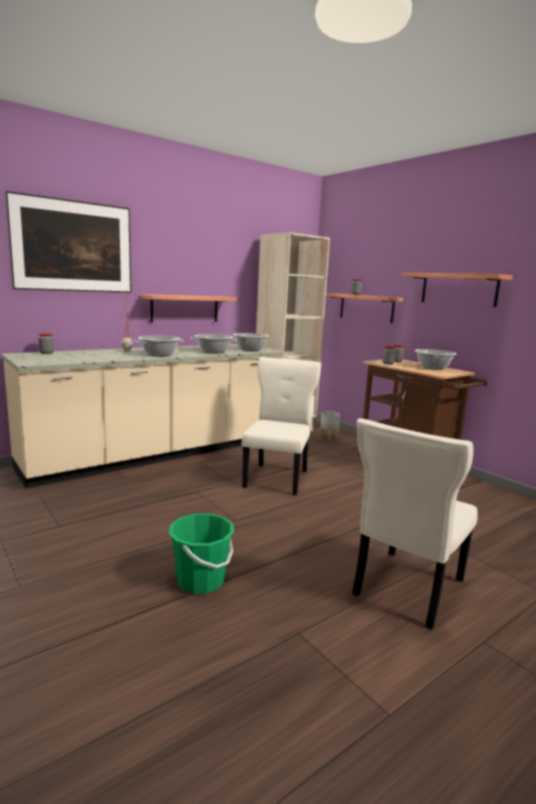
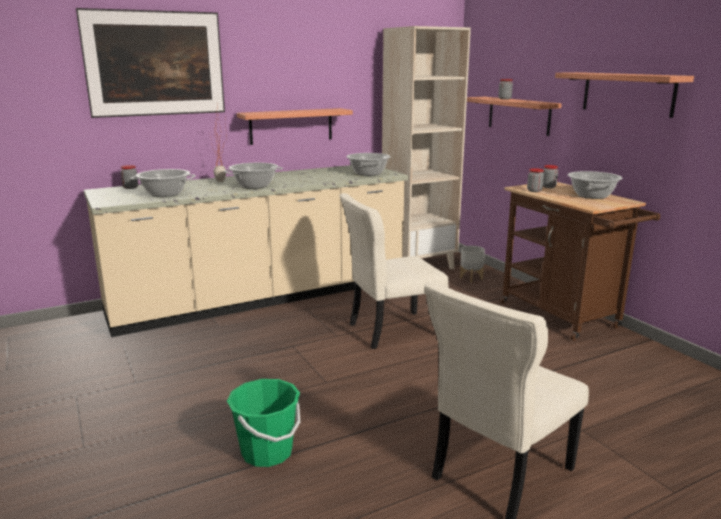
camera: 10 degrees right, 5 degrees up
(213, 352) = (320, 179): cooking pot -> cooking pot (165, 194)
(277, 477) = (391, 330): beige chair -> beige chair turned 135 degrees counterclockwise

